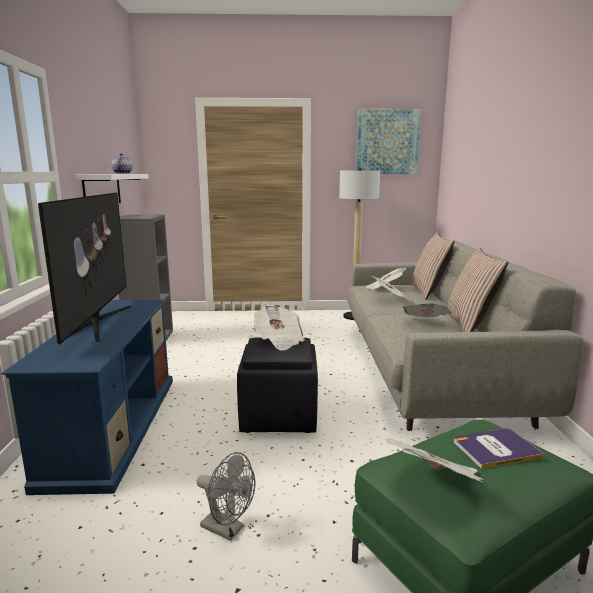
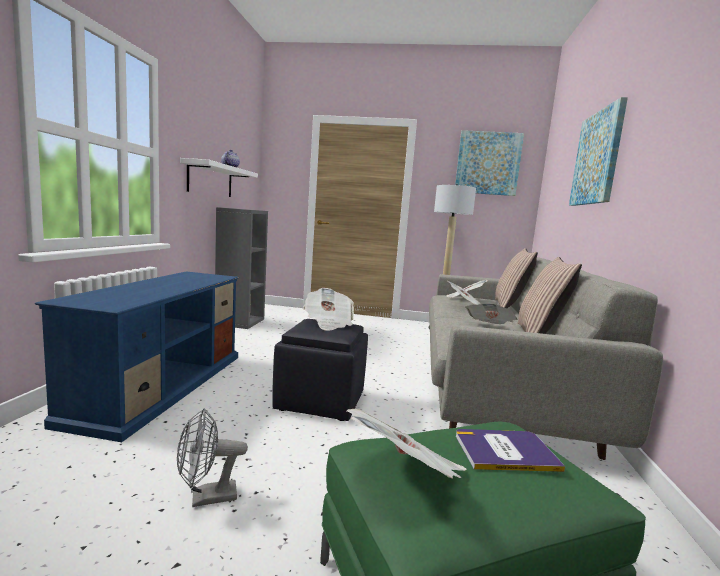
camera: 10 degrees right, 5 degrees down
(97, 322) = (160, 283): television -> none
(228, 529) = (206, 498): grey fan -> grey fan turned 120 degrees clockwise
(504, 148) = (597, 158): none -> picture

